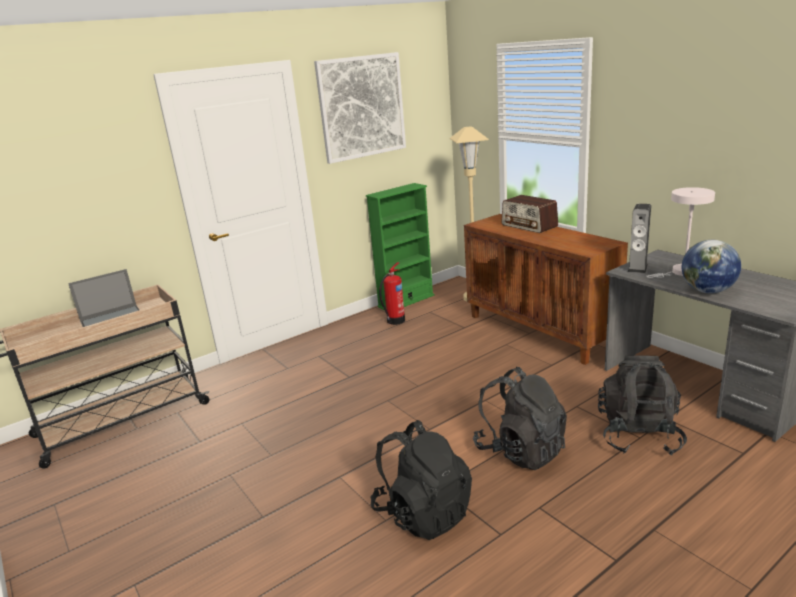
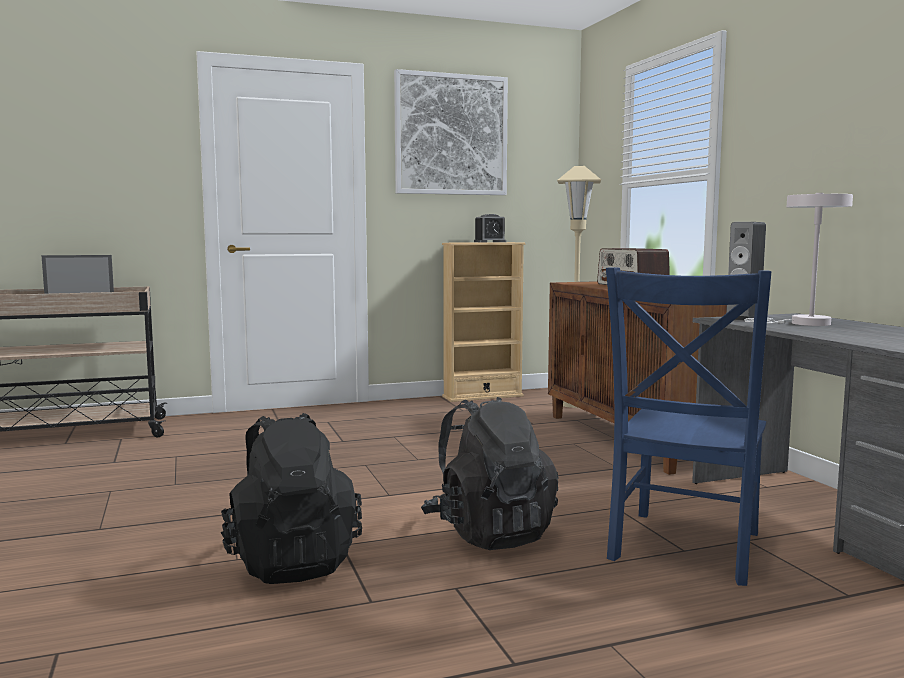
camera: 15 degrees right, 15 degrees down
(395, 321) = (450, 408): fire extinguisher -> none
(400, 188) = (489, 242): none -> alarm clock
(406, 301) = (482, 396): green bookcase -> beige bookcase
(638, 436) = (684, 548): black backpack -> blue chair
(707, 291) = (822, 333): globe -> none

